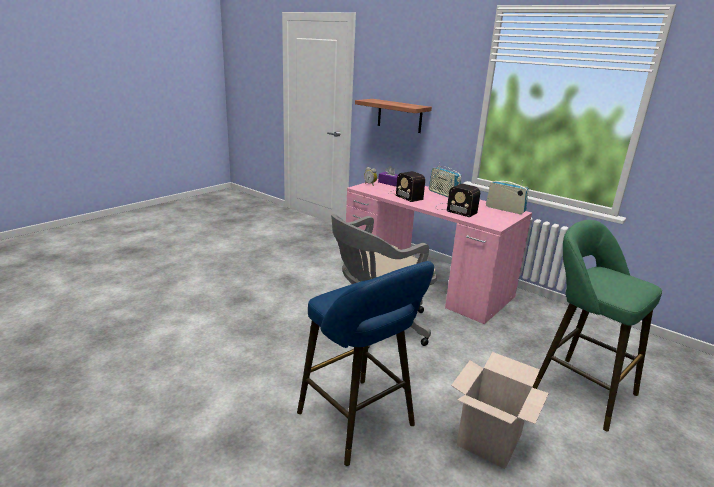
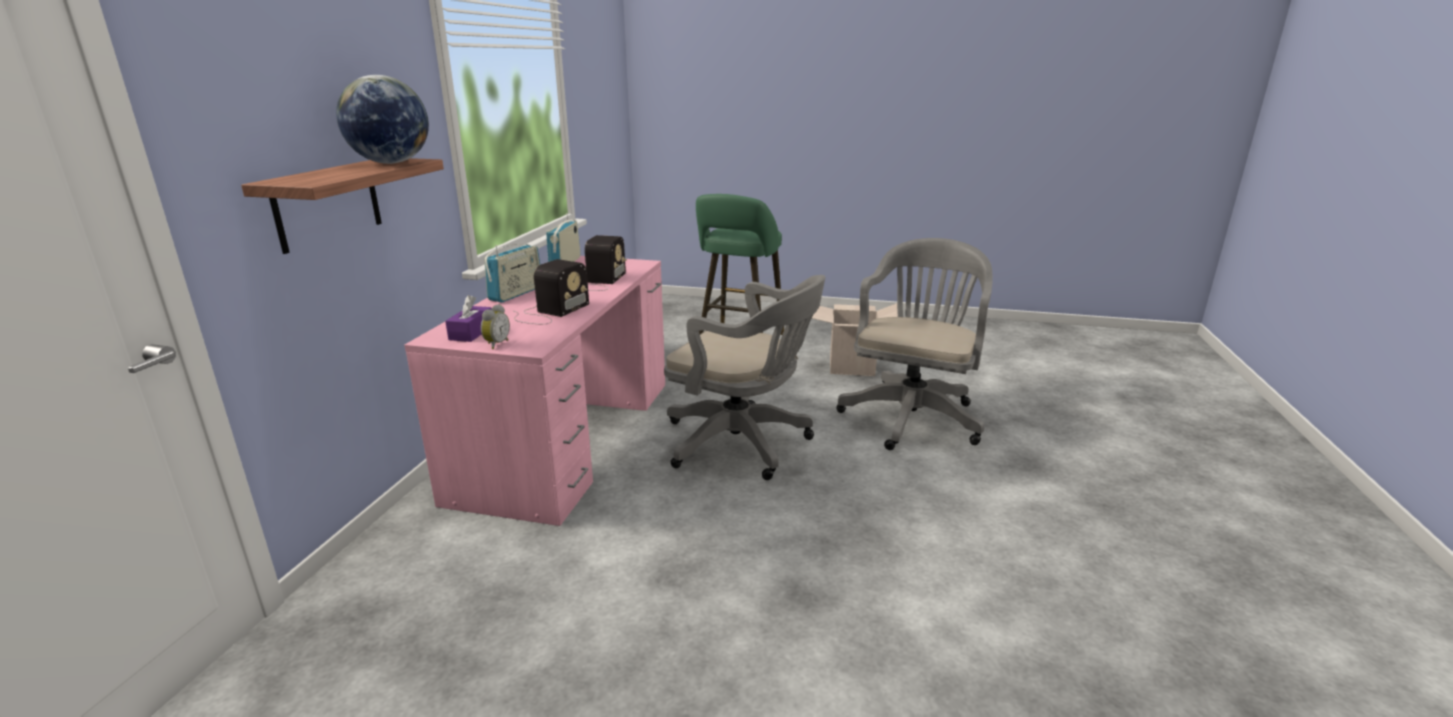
camera: 115 degrees left, 0 degrees up
(360, 422) = (912, 415): blue stool -> grey office chair
(407, 105) = (390, 163): none -> globe

